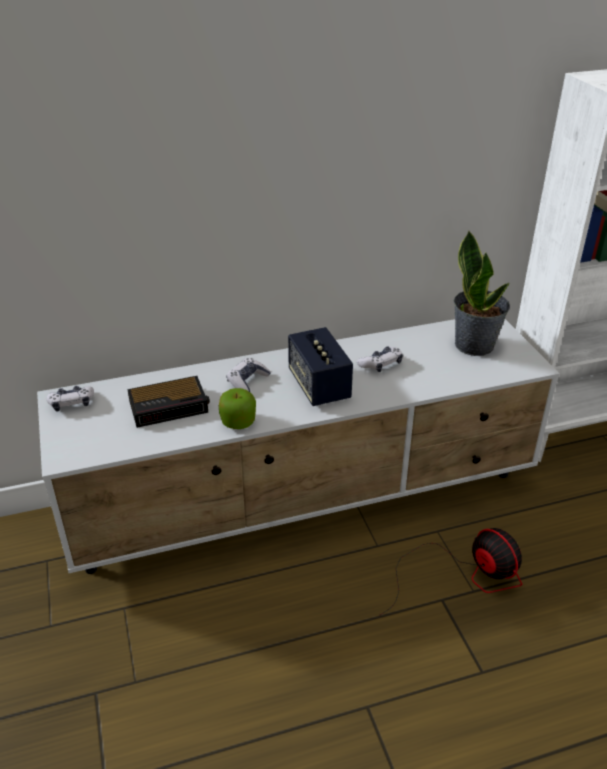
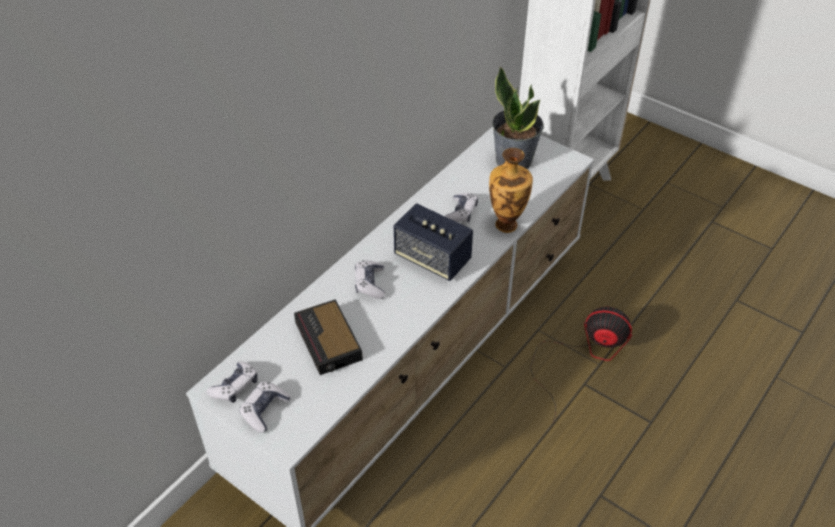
camera: 35 degrees left, 10 degrees up
(72, 428) = (264, 410): none -> game controller
(170, 406) = (329, 342): alarm clock -> alarm clock turned 120 degrees clockwise
(238, 421) = (401, 326): apple -> none
(415, 388) = (506, 223): none -> vase

